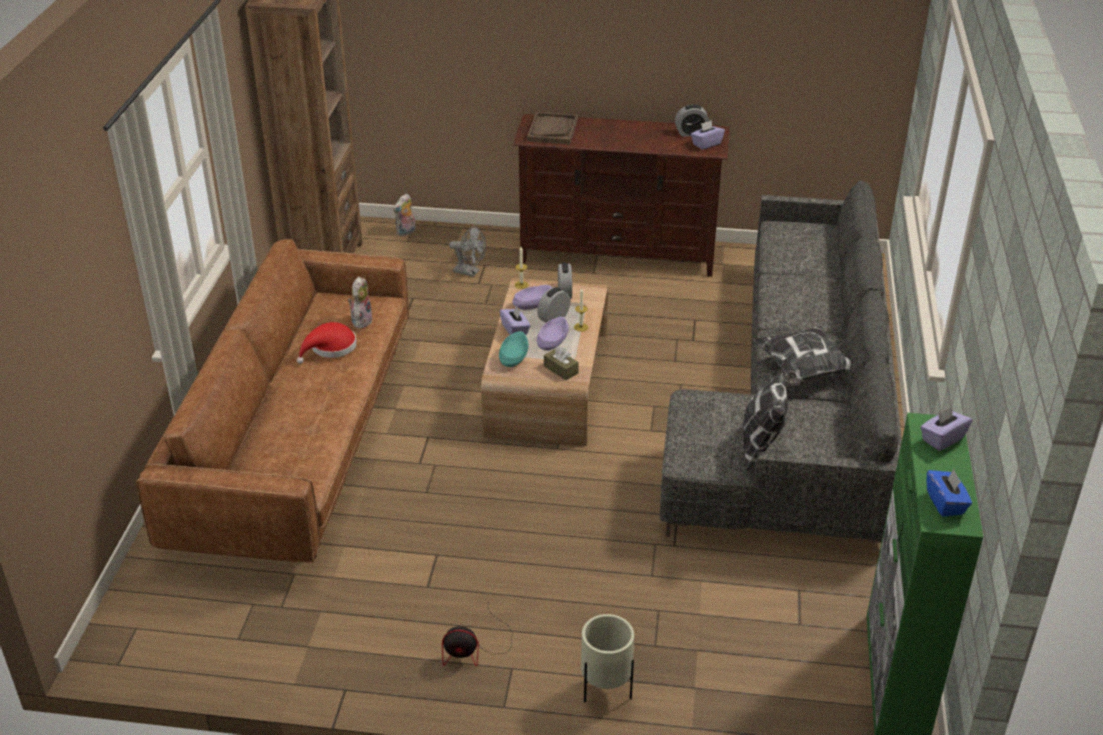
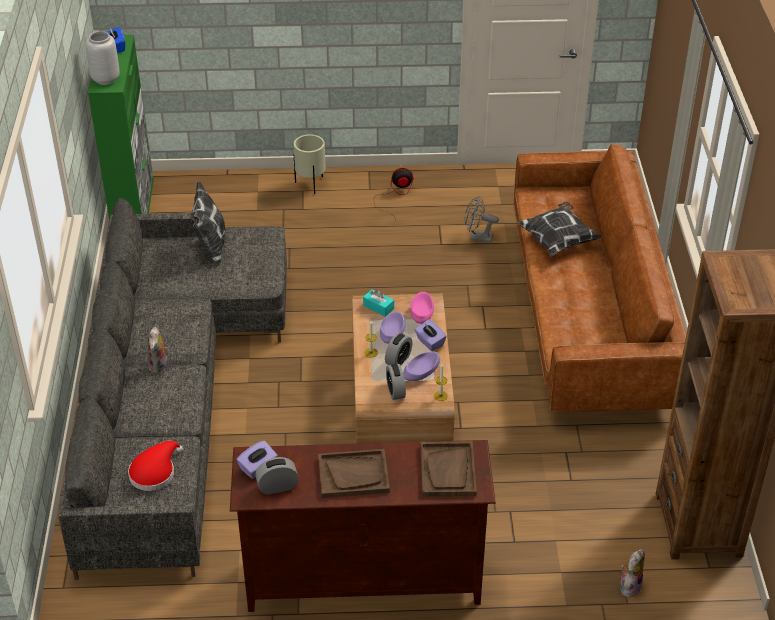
camera: 170 degrees right, 5 degrees up
(330, 348) = (581, 302): red hat -> red hat (154, 472)
(361, 320) = (572, 335): plush toy -> plush toy (159, 366)
(470, 272) = (525, 527): grey fan -> grey fan (477, 237)
(513, 357) = (422, 314): turquoise bowl -> pink bowl
(561, 370) = (378, 307): brown tissue box -> turquoise tissue box
(629, 134) = (353, 475): none -> brown tray
(802, 370) = (171, 313): pillow -> pillow (557, 240)
(942, 439) = (105, 78): purple tissue box -> grey vase

